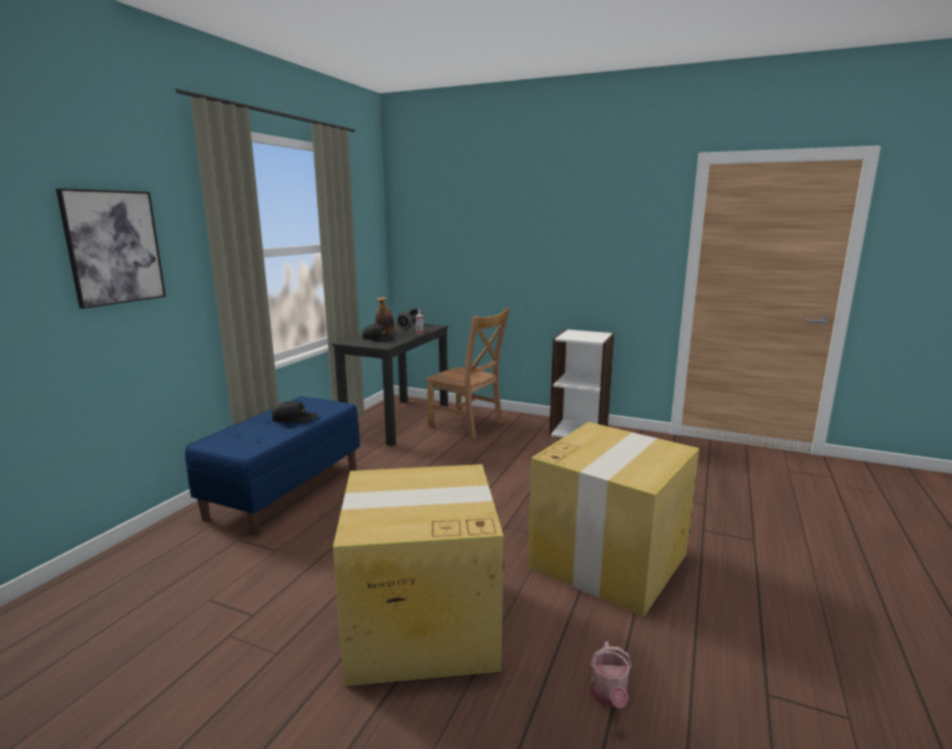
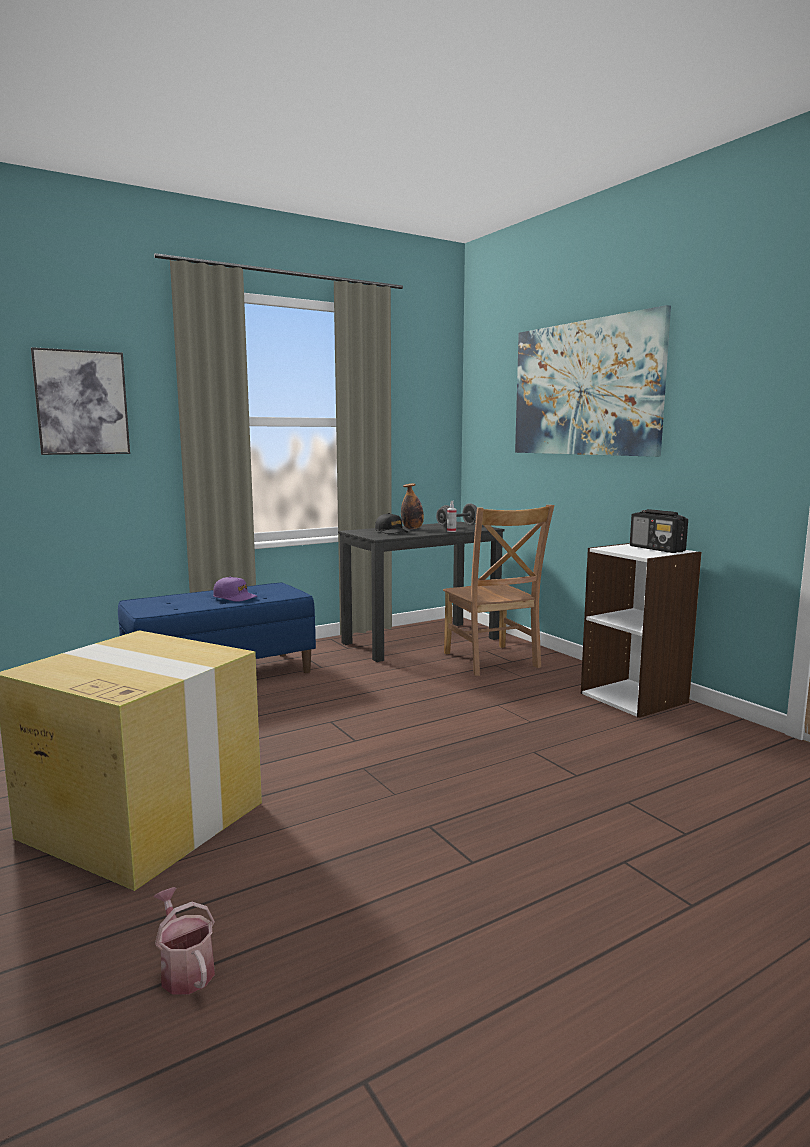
camera: 35 degrees right, 5 degrees down
(294, 419) = (235, 597): black cap -> purple cap
(513, 222) = (585, 388): none -> picture
(591, 334) = (657, 549): none -> radio
(609, 559) = (426, 842): cardboard box -> none
(609, 697) = (185, 969): watering can -> watering can turned 105 degrees clockwise

